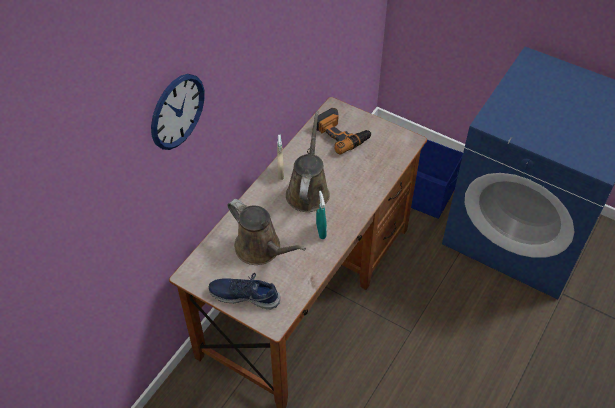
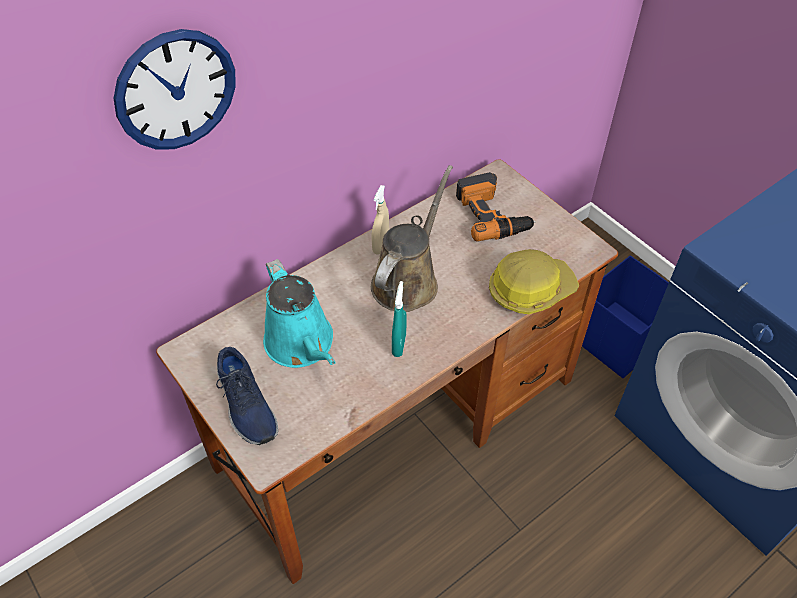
camera: 20 degrees right, 0 degrees up
(245, 295) = (246, 405): blue shoe -> blue shoe turned 150 degrees counterclockwise
(261, 249) = (302, 345): brown watering can -> turquoise watering can
(384, 175) = (530, 289): none -> hard hat

